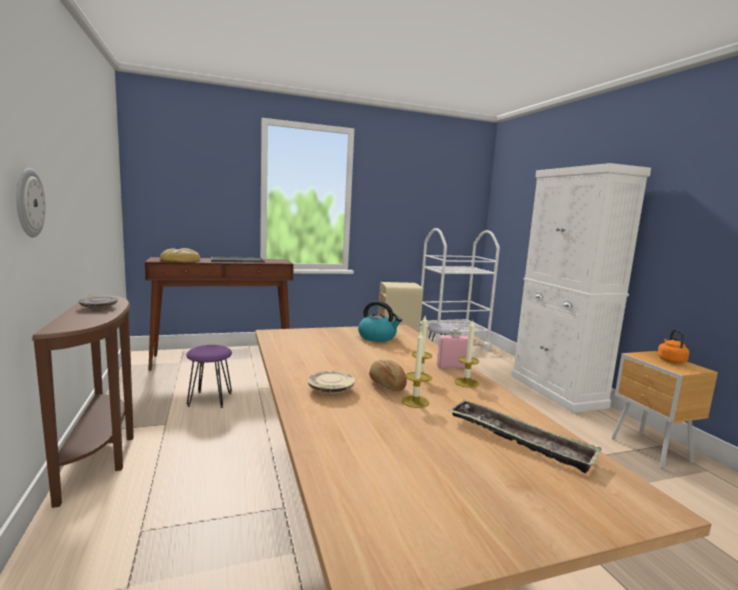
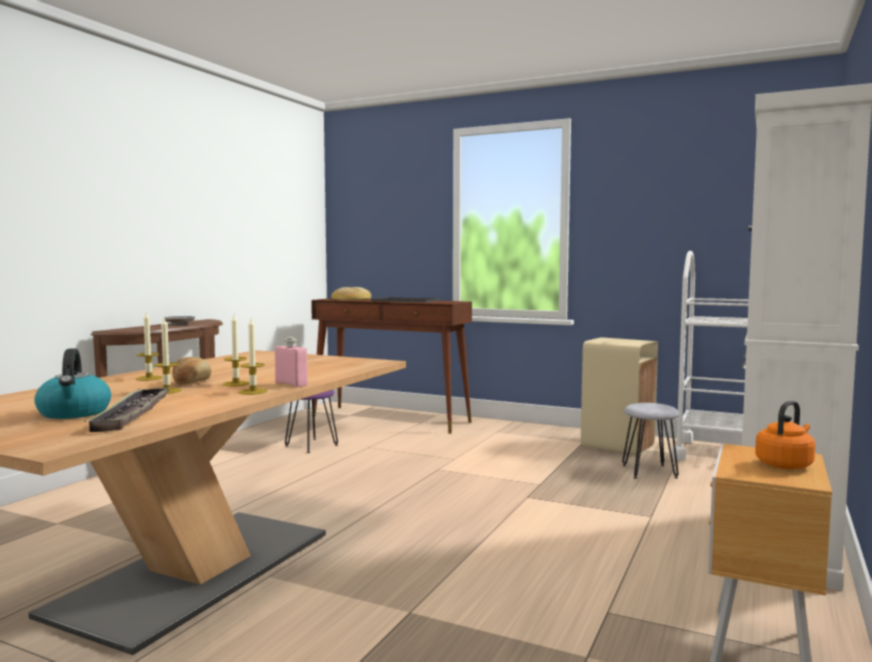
camera: 45 degrees right, 5 degrees down
(28, 203) = (114, 233): wall clock -> none
(330, 390) = (149, 378): beige plate -> candle
(378, 337) = (327, 363): kettle -> kettle (74, 413)

